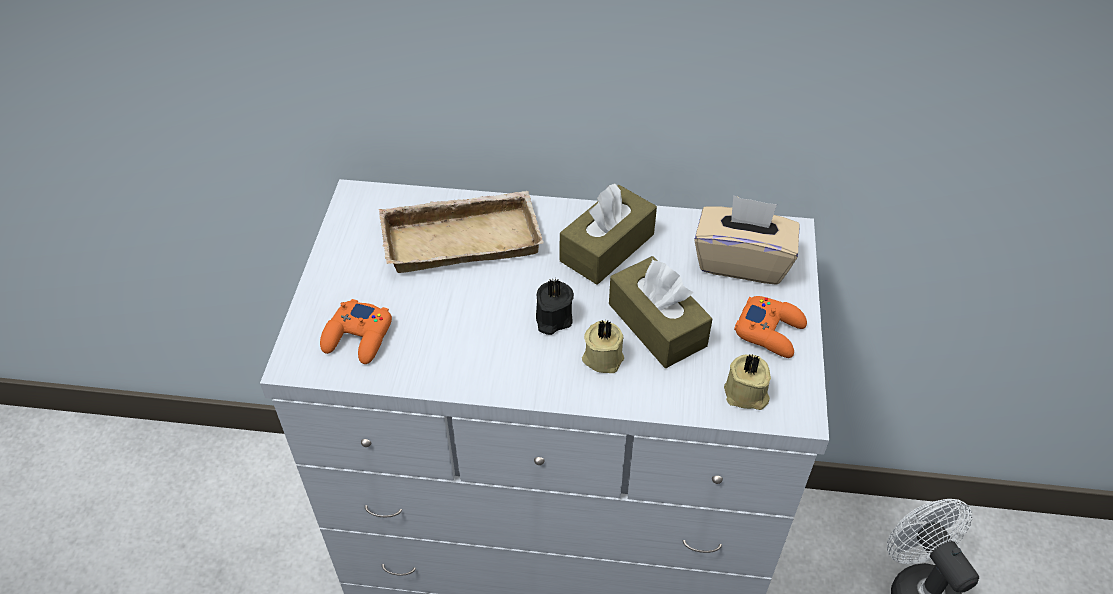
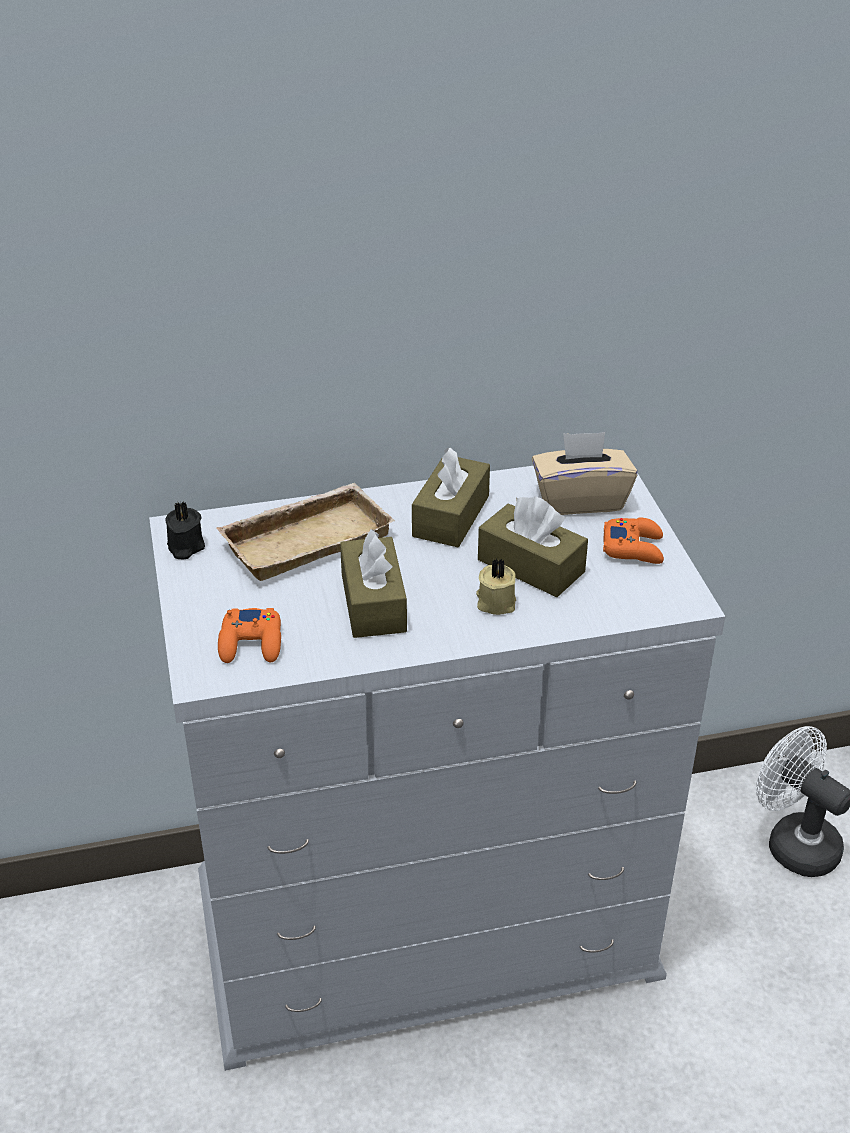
camera: 20 degrees left, 10 degrees down
(488, 325) = (373, 603): none -> brown tissue box
(552, 319) = (432, 584): black candle -> black candle (184, 547)
(746, 395) = (638, 600): beige candle -> none

